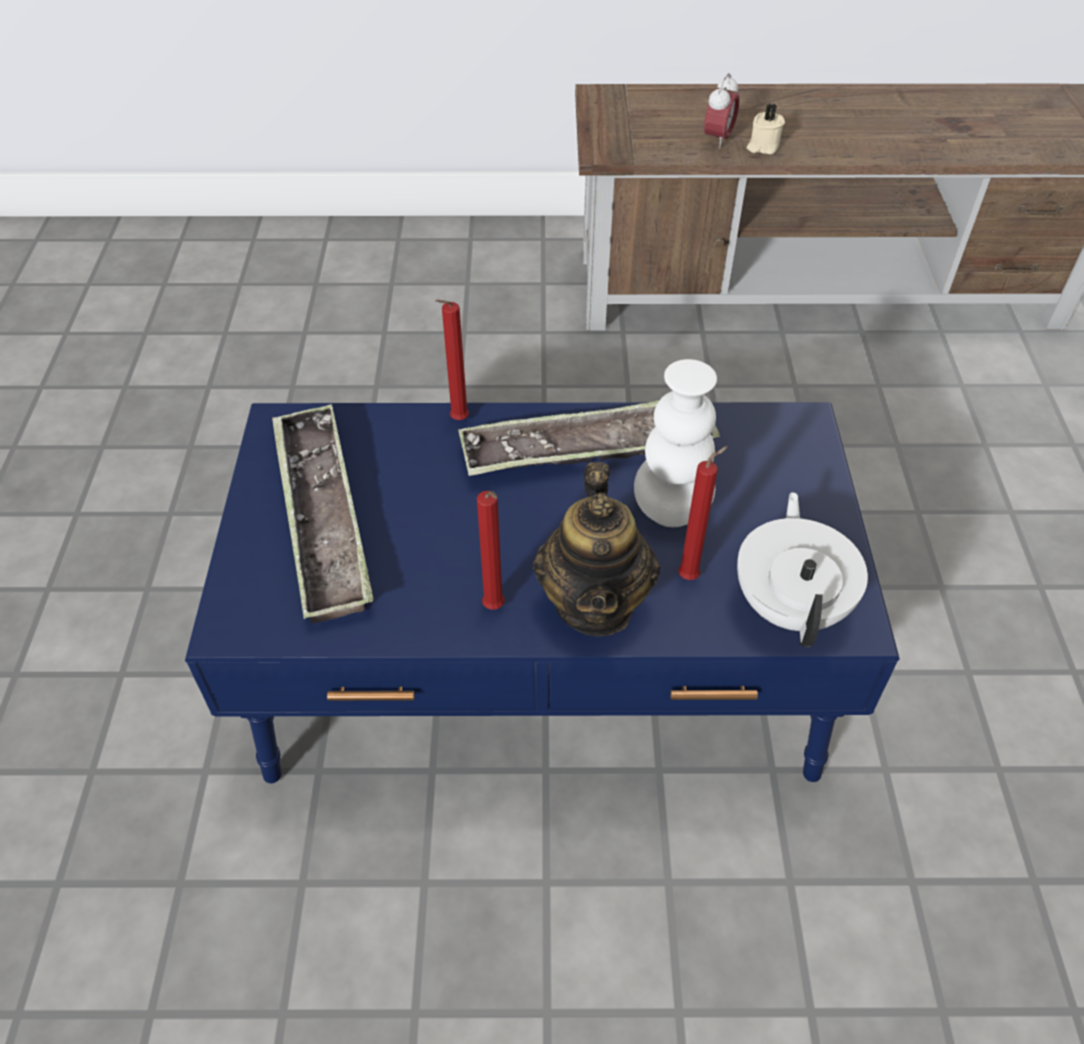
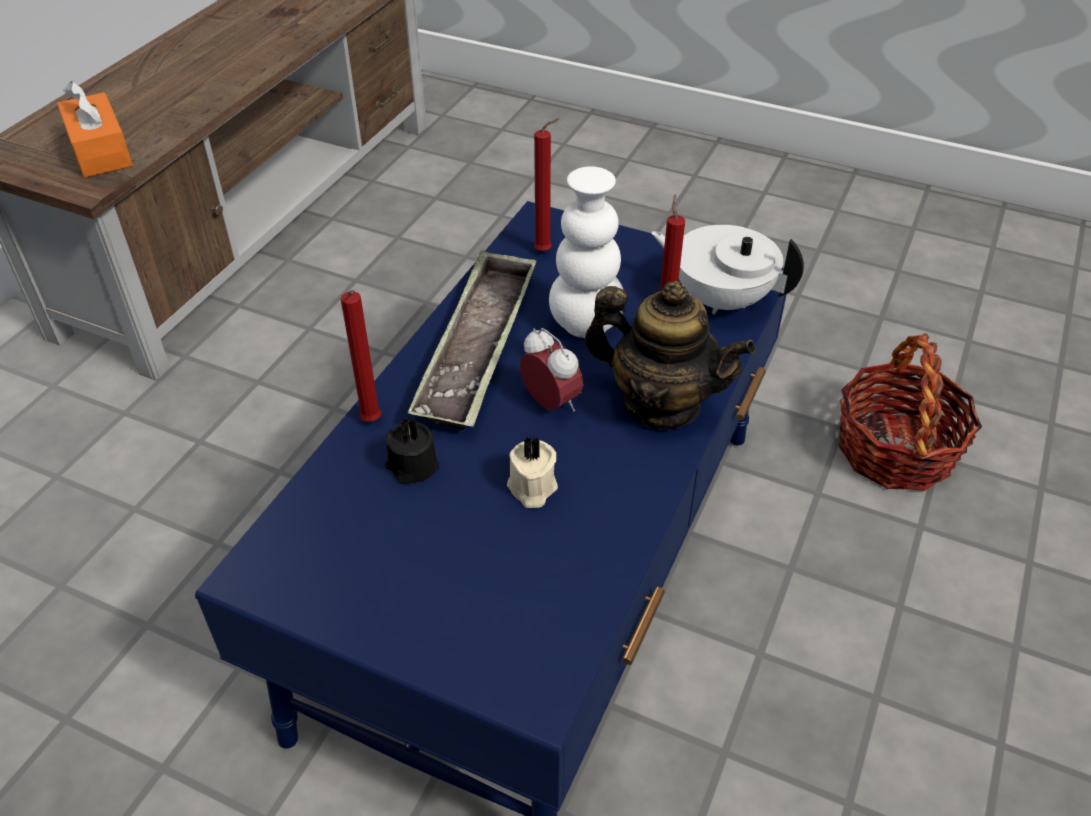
camera: 65 degrees left, 5 degrees down
(322, 518) = (432, 570): tray -> none
(423, 463) = (411, 466): none -> black candle
(495, 609) = (632, 471): red candle -> red candle (545, 251)
(651, 135) = (100, 151): none -> orange tissue box
(718, 139) = (156, 119): alarm clock -> alarm clock (551, 403)
(762, 146) = (197, 102): beige candle -> beige candle (531, 488)
(917, 953) = (894, 450): none -> basket

